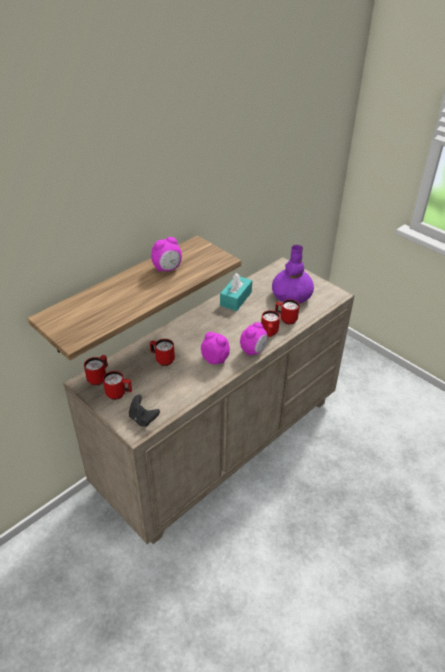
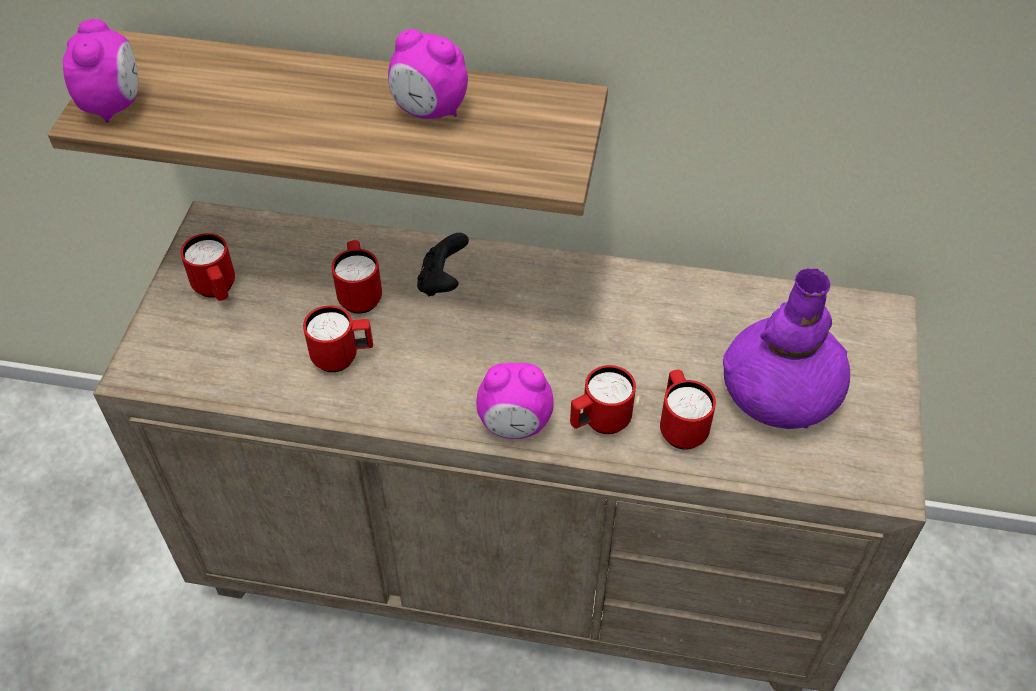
camera: 55 degrees right, 10 degrees up
(99, 377) = (239, 237): red mug -> red mug (343, 357)
(143, 418) = (178, 361): black game controller -> black game controller (442, 281)
(215, 359) = (431, 375): alarm clock -> alarm clock (114, 105)
(236, 299) = (661, 299): turquoise tissue box -> none

